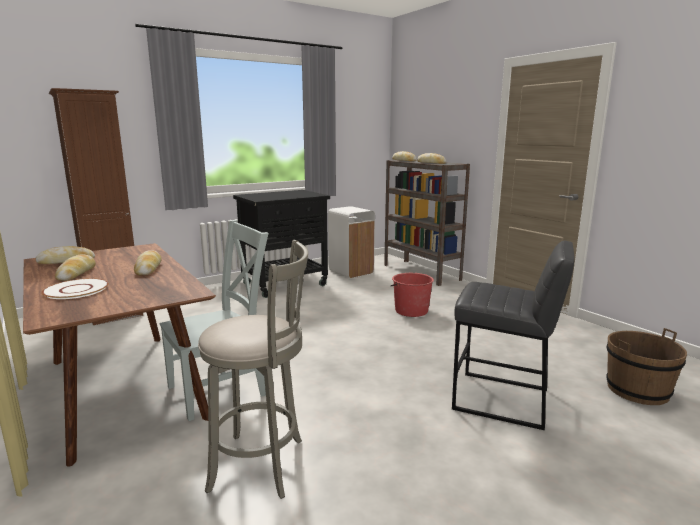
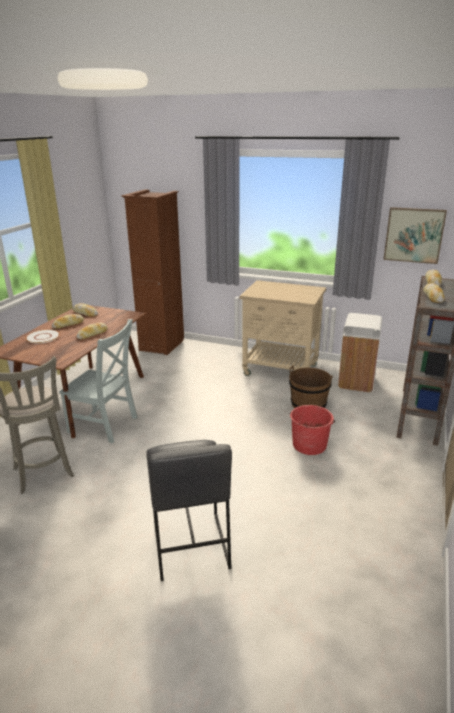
camera: 55 degrees right, 10 degrees up
(285, 285) = (281, 371): black cart -> beige cart
(355, 134) = (414, 235): none -> picture
(637, 390) = (289, 636): brown bucket -> brown bucket (308, 404)

